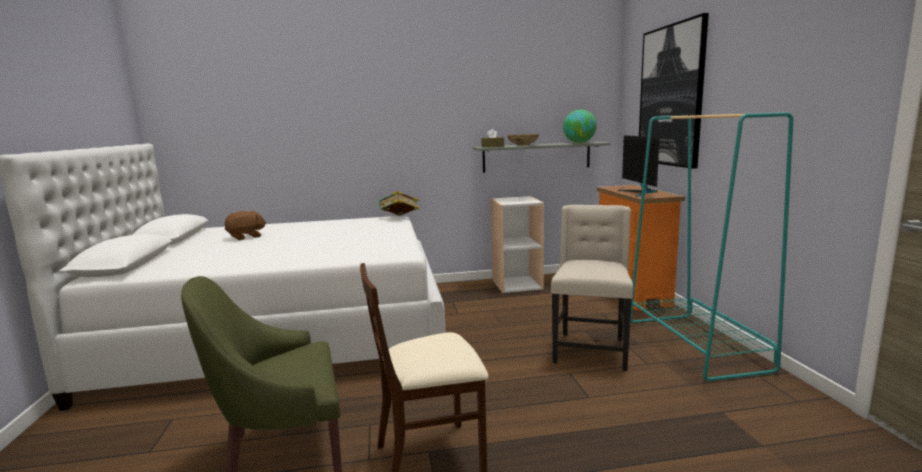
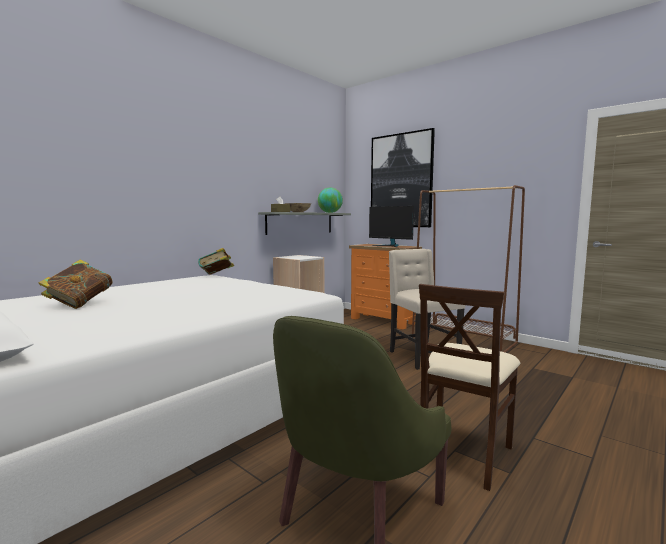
camera: 40 degrees left, 5 degrees down
(246, 237) = (80, 304): brown plush toy -> book
(695, 345) = (463, 340): turquoise clothes rack -> brown clothes rack

